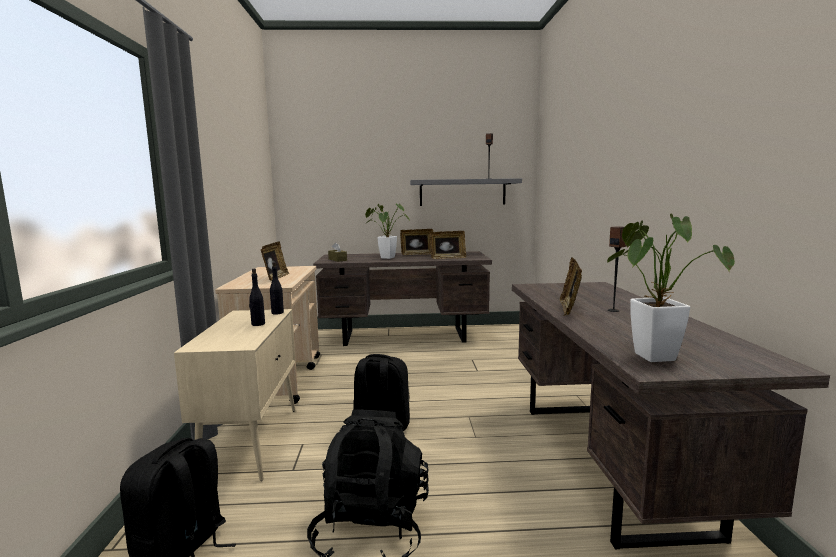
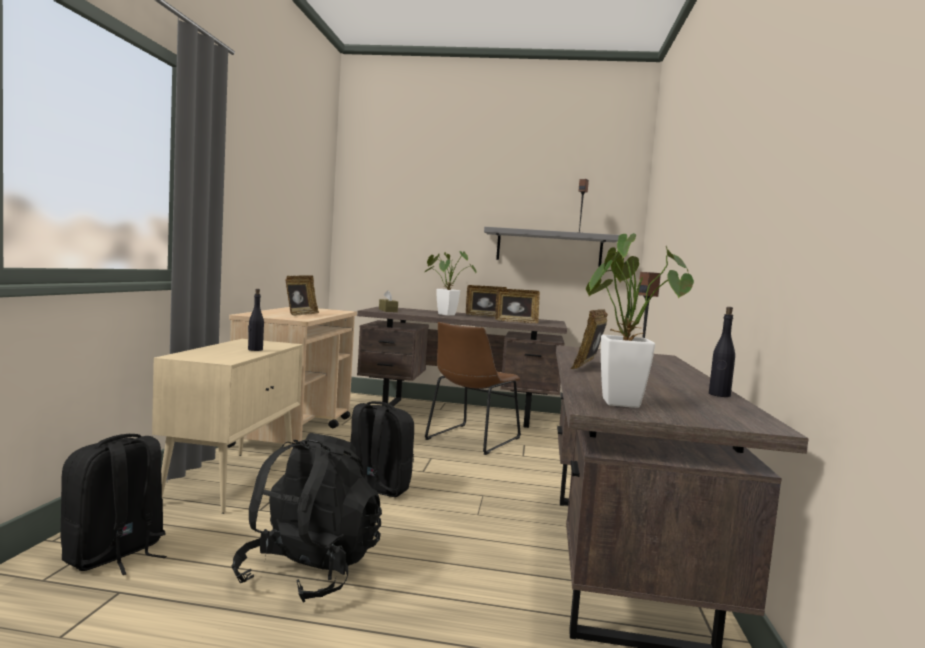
camera: 10 degrees right, 5 degrees down
(277, 313) = (284, 345): black bottle -> black bottle (719, 395)
(429, 361) = (471, 439): none -> brown chair

